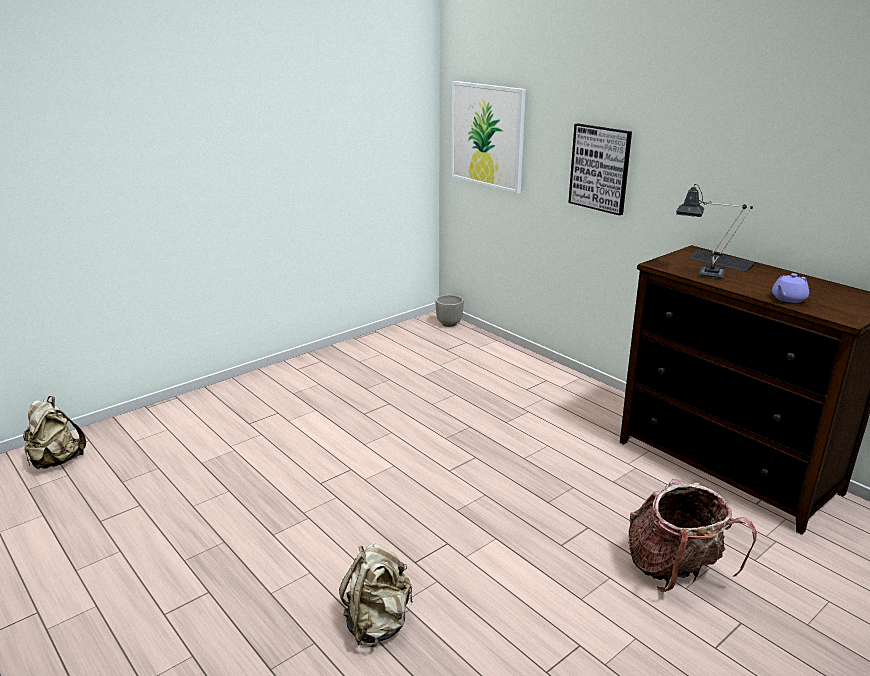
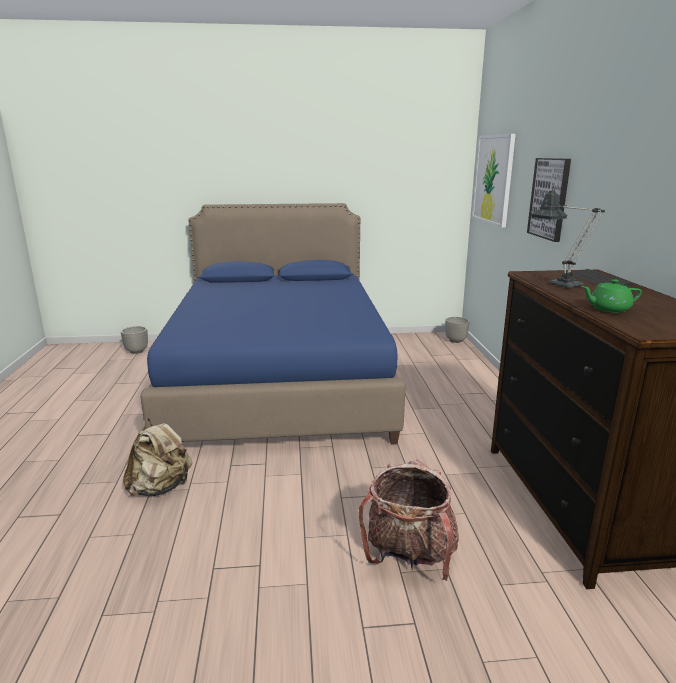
camera: 35 degrees right, 5 degrees down
(56, 461) = (137, 351): beige backpack -> planter
(327, 438) = (279, 381): none -> blue bed
(788, 299) = (608, 309): purple teapot -> green teapot

